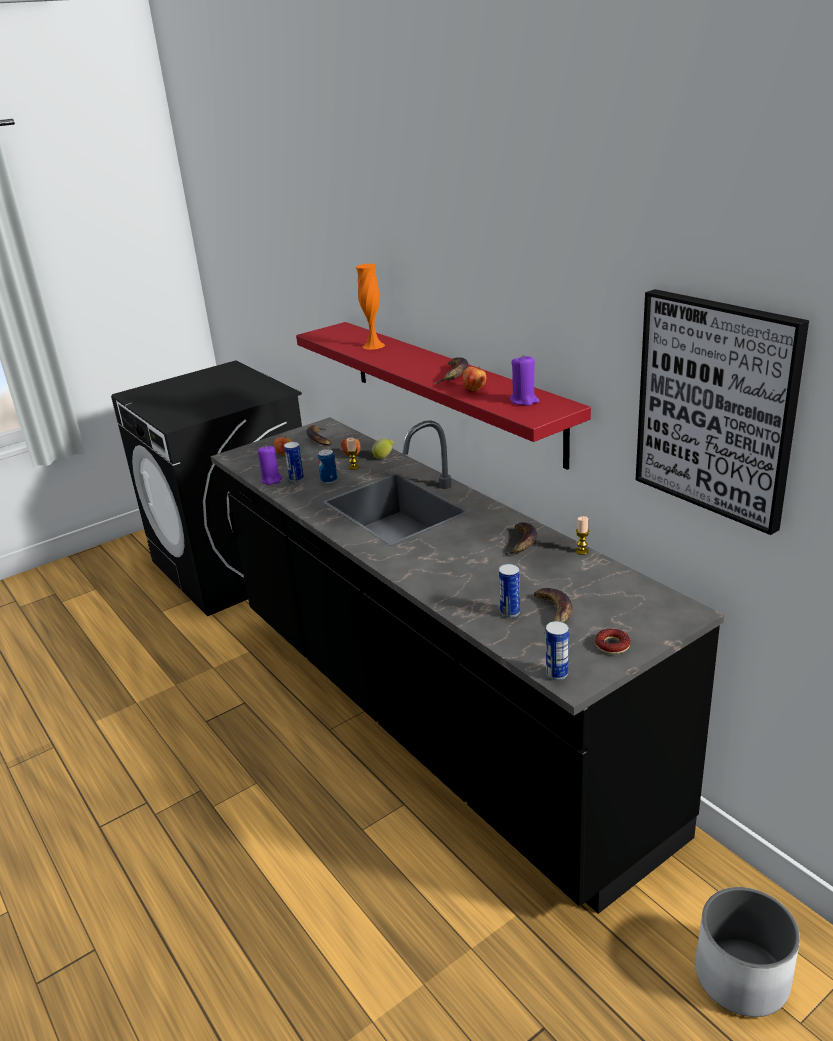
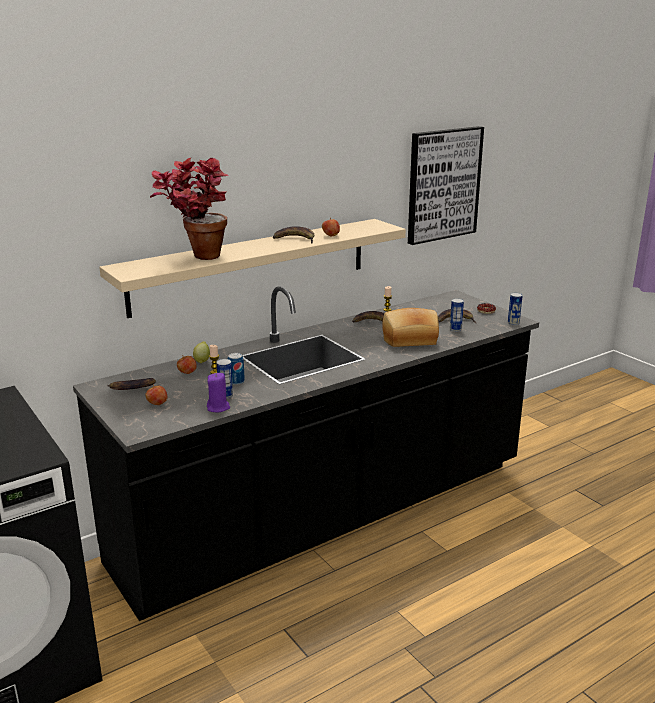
camera: 90 degrees left, 5 degrees down
(373, 346) = (196, 257): orange vase -> potted plant
(451, 388) = (252, 265): red shelf -> beige shelf
(460, 574) = (410, 340): none -> bread
(524, 401) = (359, 228): purple candle -> none
(742, 977) = (530, 434): white planter -> none

